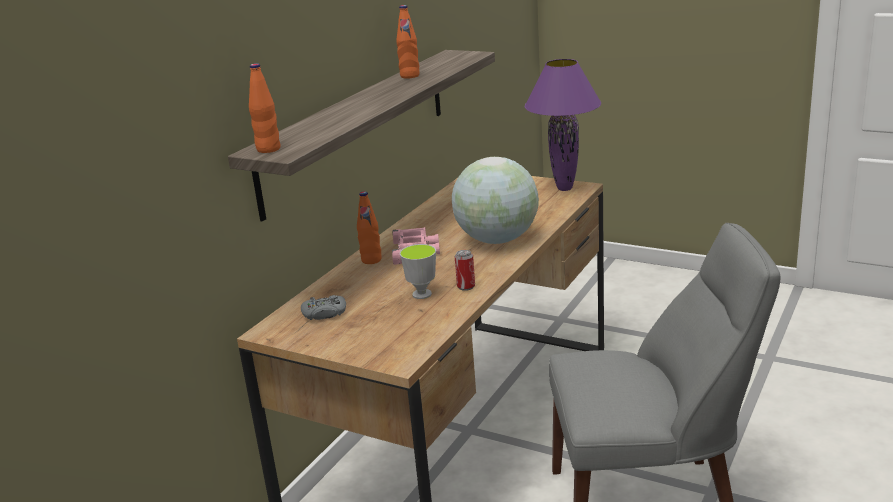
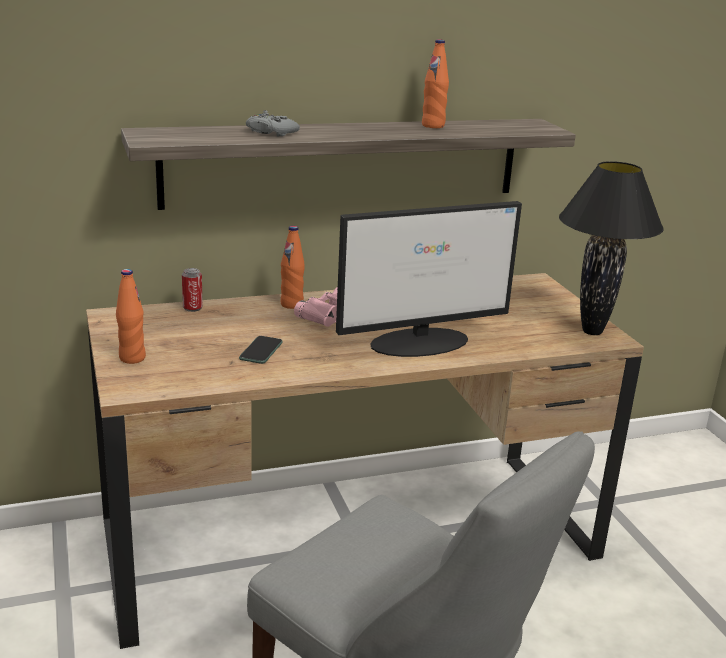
camera: 40 degrees right, 0 degrees up
(268, 149) = (153, 134): orange bottle -> orange bottle (132, 358)
(324, 313) = (169, 325): grey game controller -> grey game controller (270, 132)
(422, 294) = (261, 351): cup -> phone
(466, 287) = (304, 365): can -> can (192, 308)
(496, 240) = (421, 342): globe -> monitor
(565, 188) = (593, 332): purple table lamp -> black table lamp

